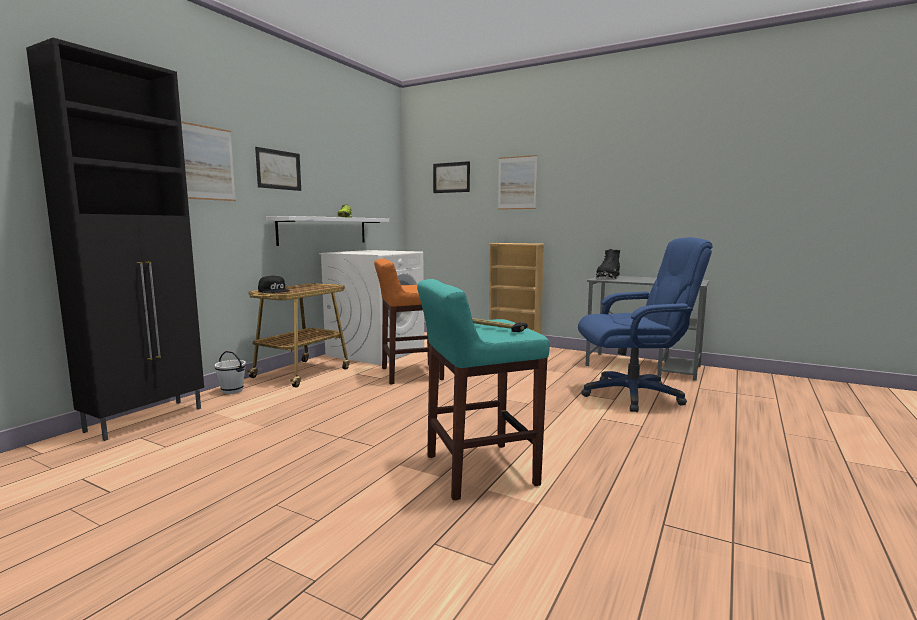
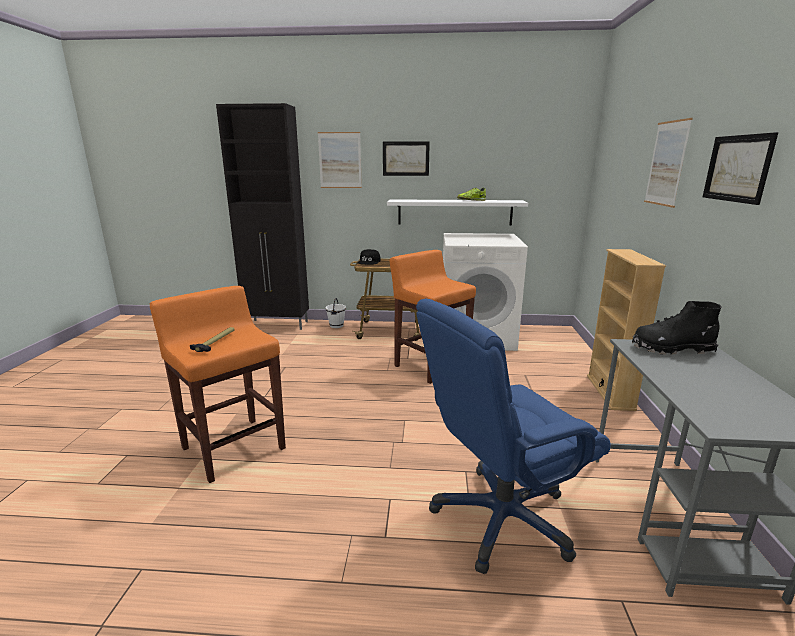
camera: 65 degrees right, 10 degrees up
(451, 177) = (622, 151): picture -> picture (737, 168)
(478, 470) = (233, 447): turquoise stool -> orange stool
(633, 395) = (501, 519): blue office chair -> blue office chair turned 90 degrees clockwise

